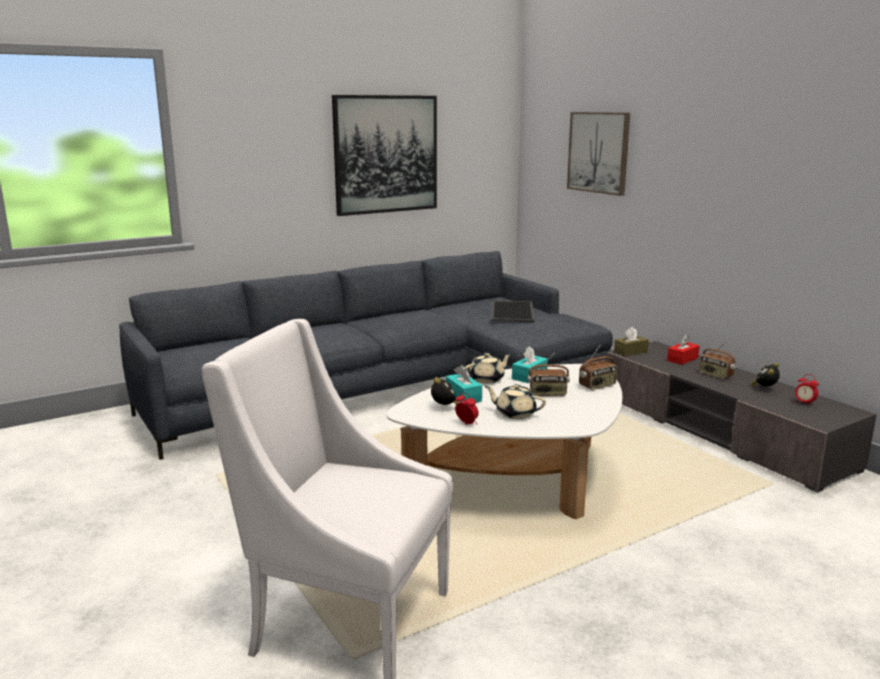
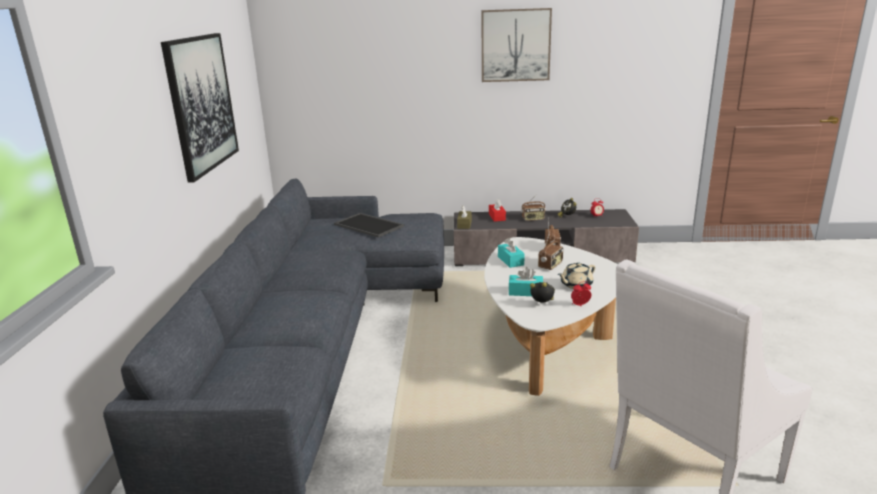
camera: 55 degrees left, 5 degrees up
(487, 379) = (500, 275): beige teapot -> none
(599, 152) = (368, 73): picture -> picture (515, 45)

